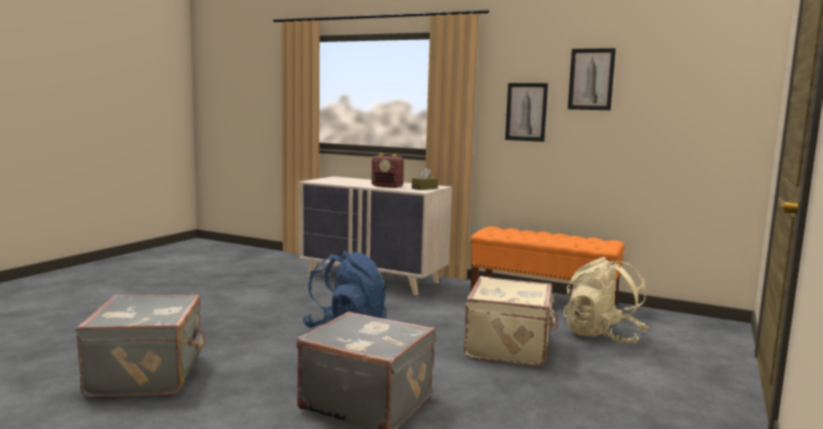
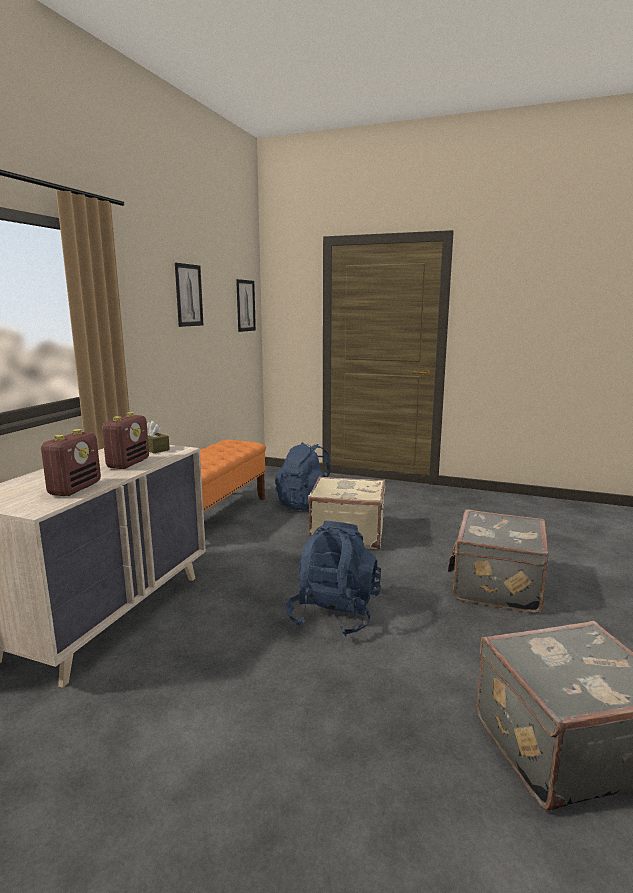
camera: 95 degrees left, 5 degrees up
(341, 183) = (75, 488): none -> radio
(526, 112) = (151, 332): picture -> picture (245, 305)
(603, 335) = (306, 503): beige backpack -> blue backpack

